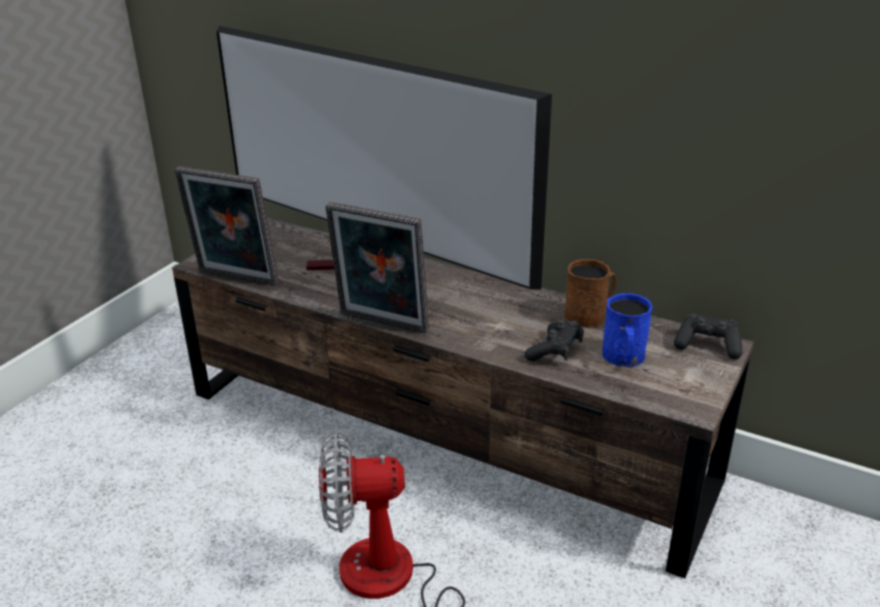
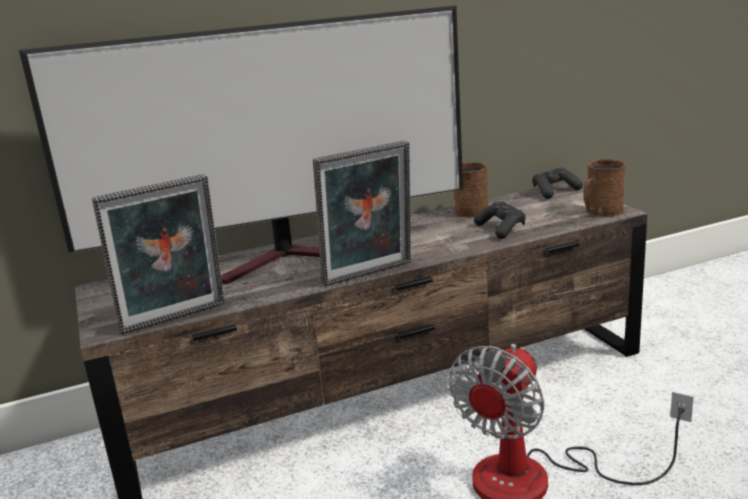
camera: 50 degrees left, 10 degrees down
(624, 358) = (538, 214): blue mug -> none
(675, 397) = (600, 212): none -> brown mug

